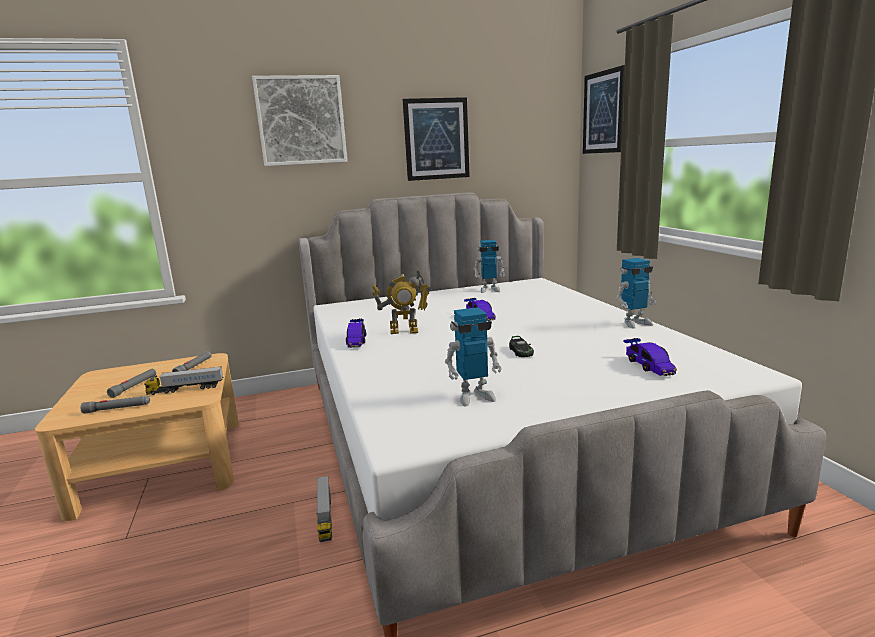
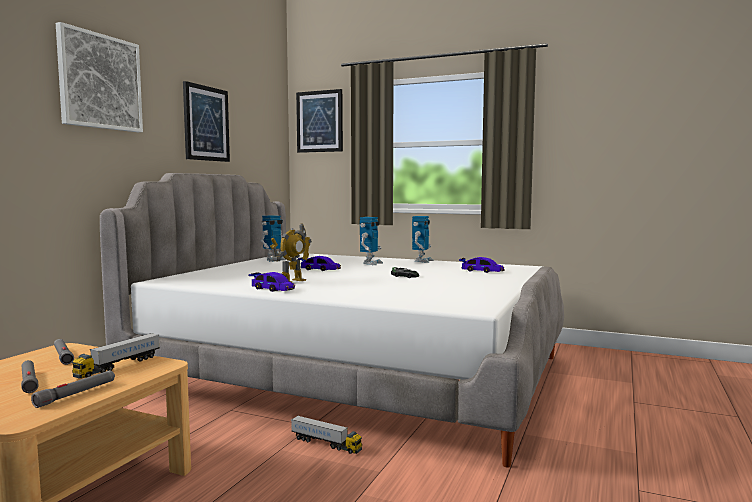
camera: 50 degrees left, 10 degrees down
(474, 396) = (446, 291): toy robot -> toy robot (371, 263)

